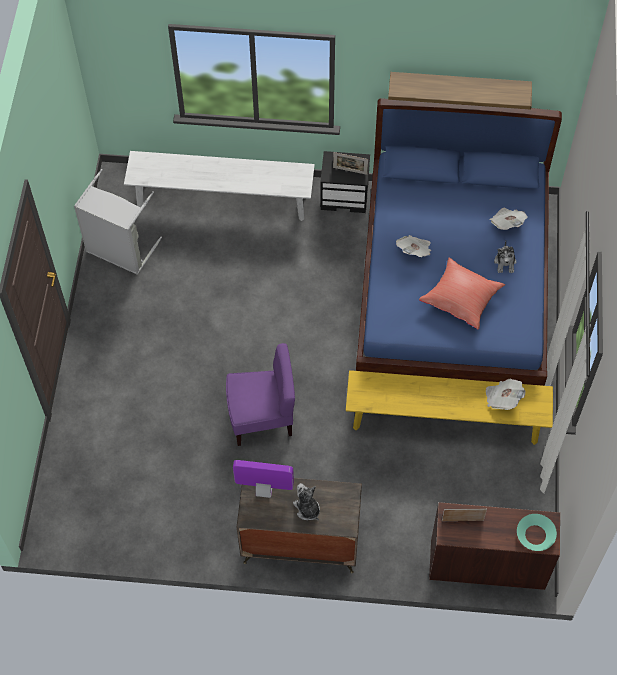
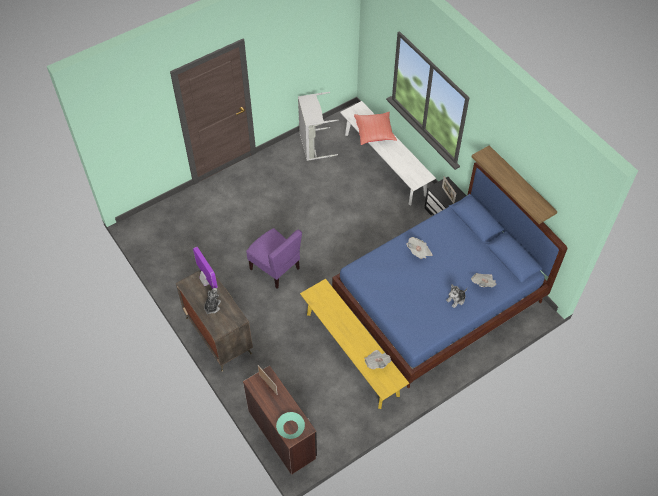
camera: 50 degrees right, 5 degrees down
(461, 299) = (410, 294): red pillow -> red pillow (375, 133)

